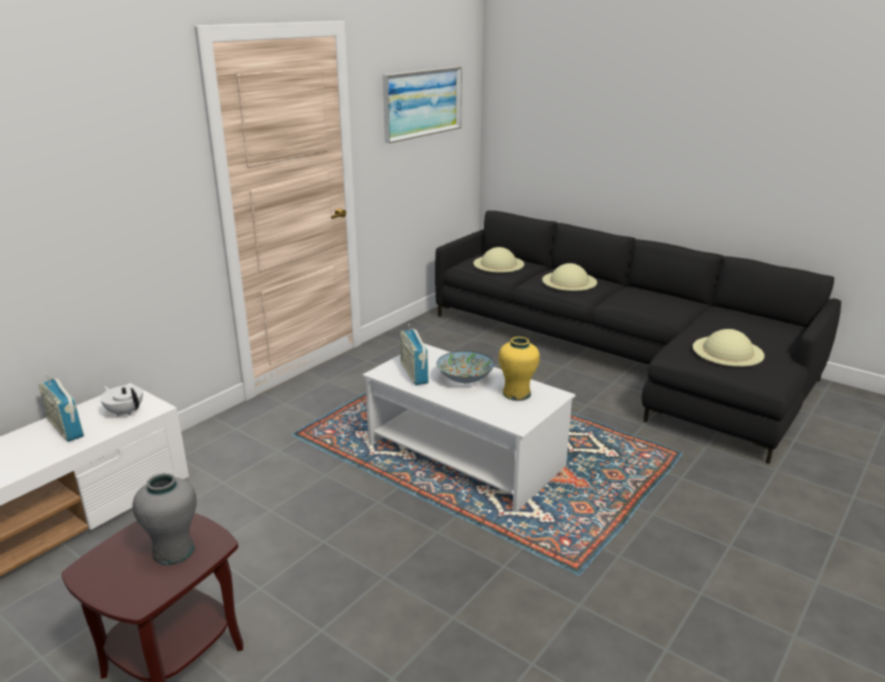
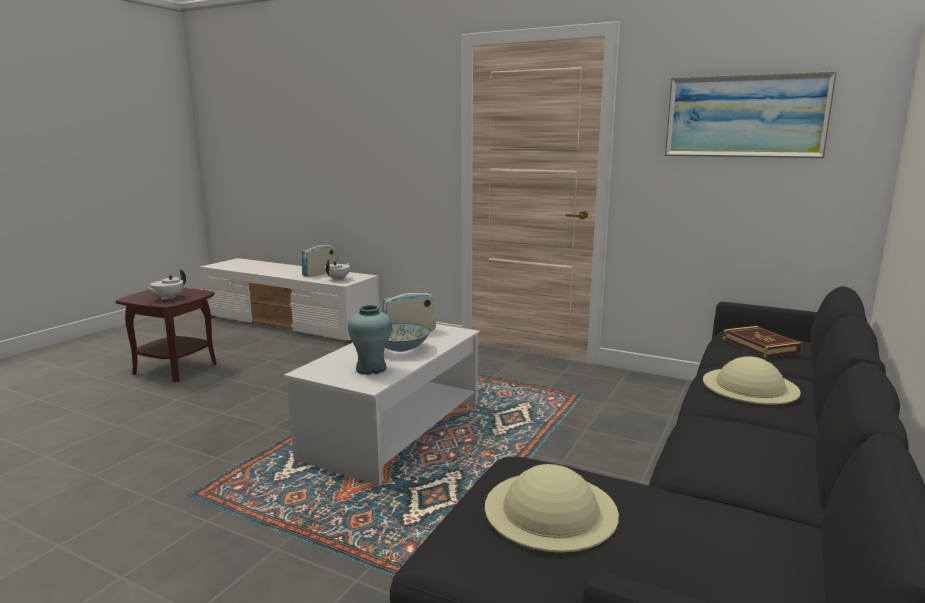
camera: 80 degrees right, 10 degrees down
(173, 551) = (168, 298): grey vase -> white teapot
(498, 263) = (760, 345): beige hat -> book
(516, 393) = (371, 369): yellow vase -> turquoise vase

